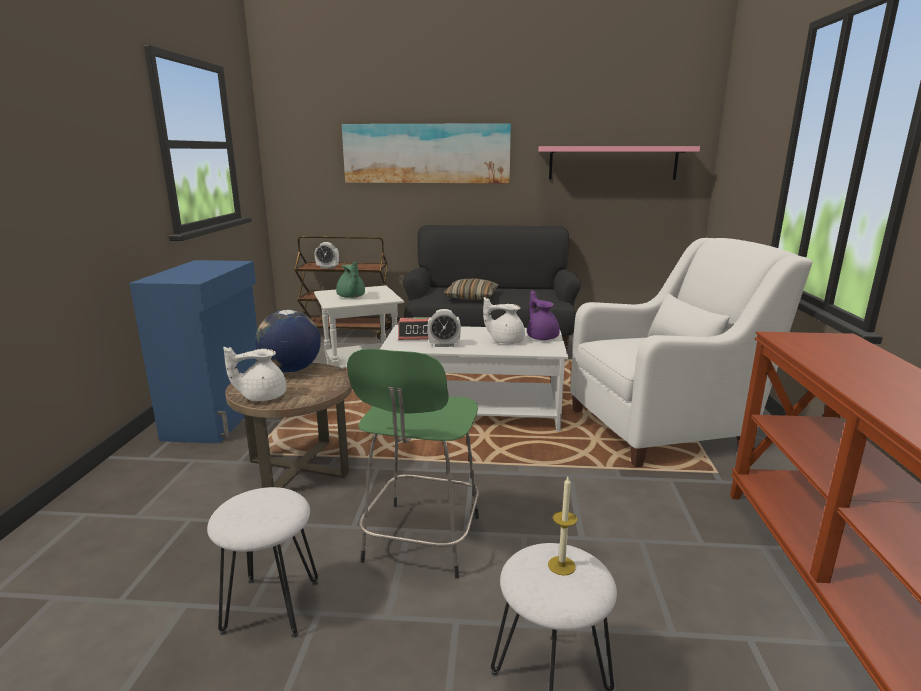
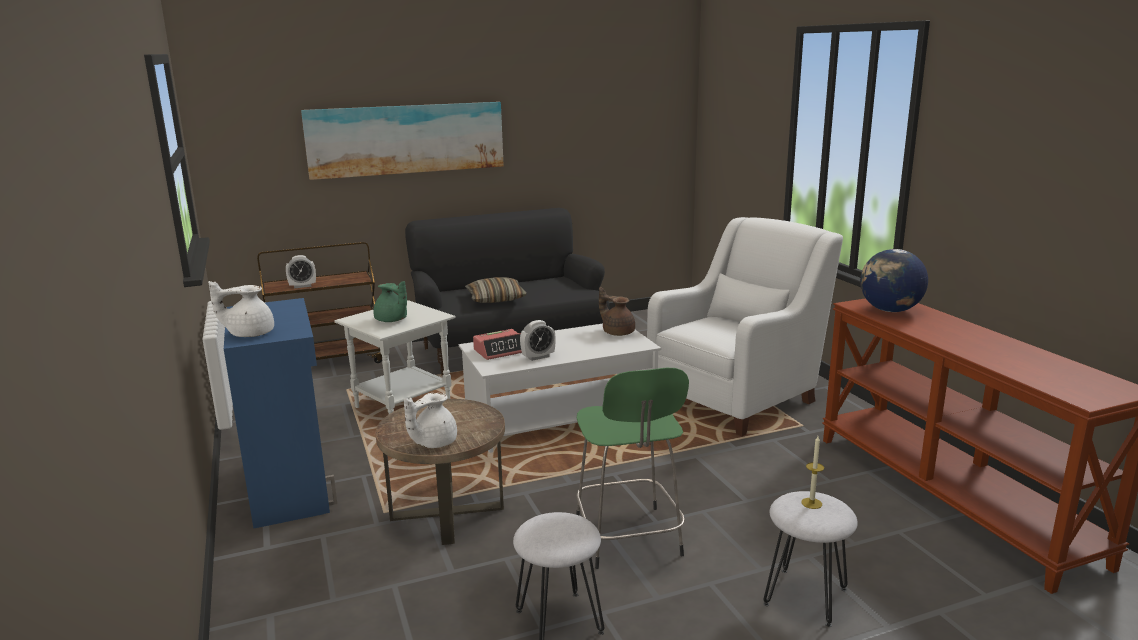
camera: 25 degrees left, 0 degrees up
(291, 370) = (421, 412): globe -> globe (889, 310)
(505, 341) = (589, 342): white teapot -> white teapot (249, 333)
(542, 337) = (617, 332): purple teapot -> brown teapot
(612, 163) = (604, 137): pink shelf -> none

